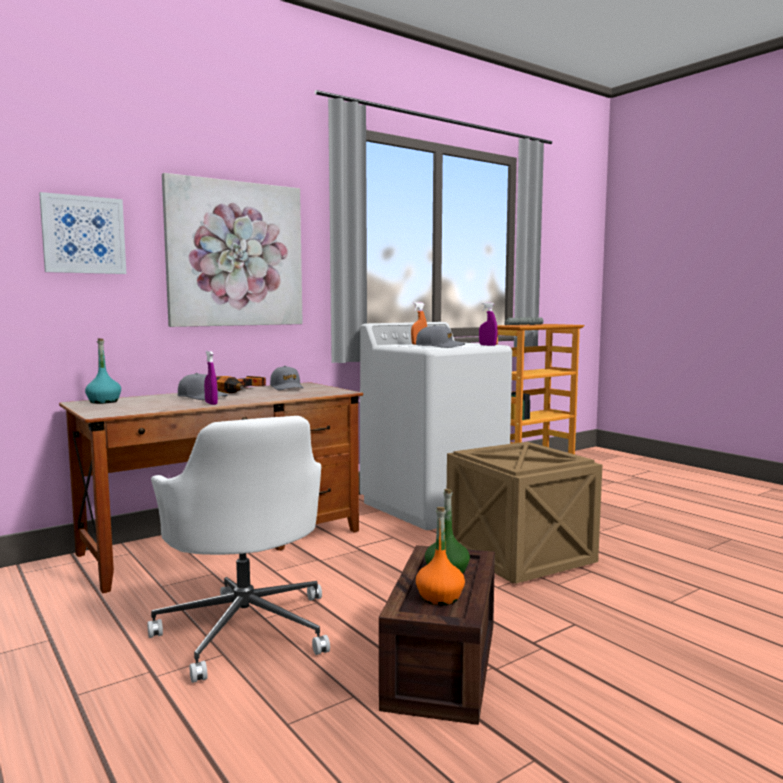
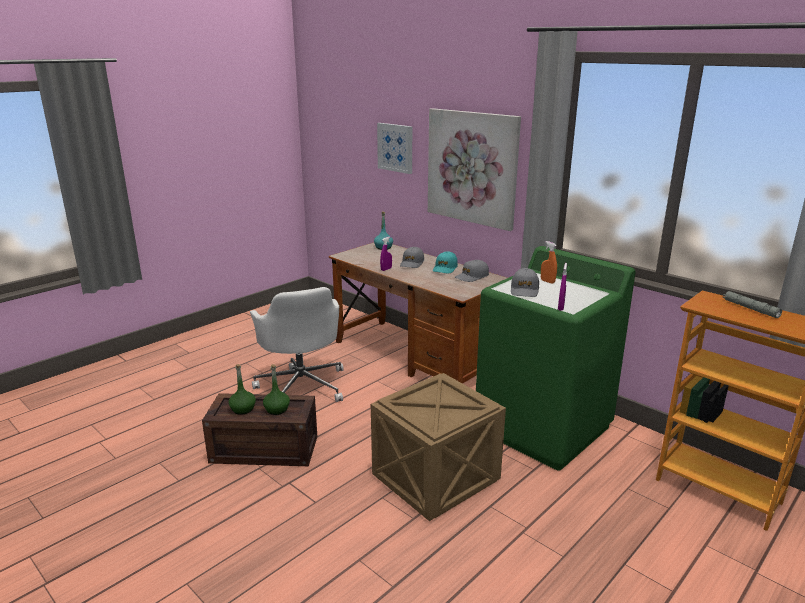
camera: 80 degrees right, 15 degrees up
(244, 391) = (445, 268): power drill -> turquoise cap
(246, 629) = (302, 386): white office chair -> white office chair turned 75 degrees counterclockwise
(434, 506) = (543, 428): white washing machine -> green washing machine
(439, 597) = (243, 409): orange bottle -> green bottle

